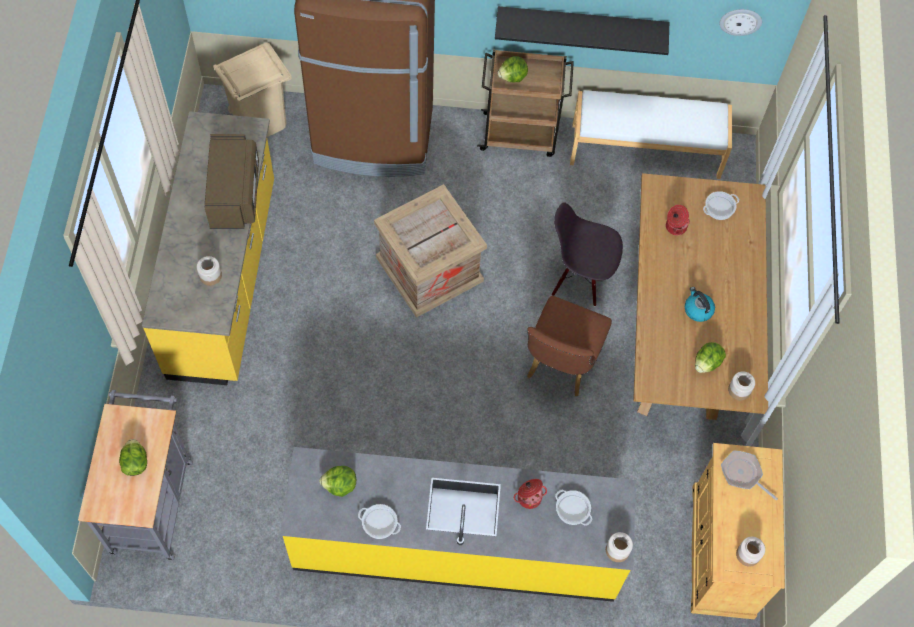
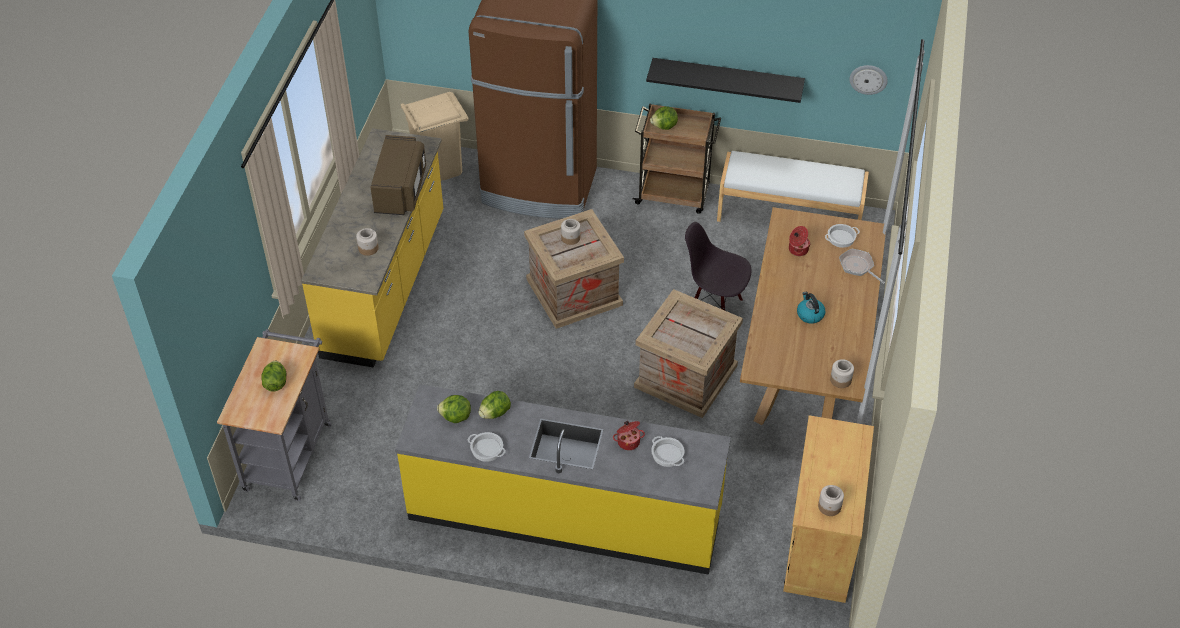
camera: 10 degrees right, 15 degrees down
(560, 365) = (685, 377): brown chair -> crate
(617, 550) = (705, 491): jar -> jar (571, 238)
(707, 363) = (813, 356): lettuce -> lettuce (495, 413)
(743, 474) = (833, 442): frying pan -> frying pan (858, 267)

